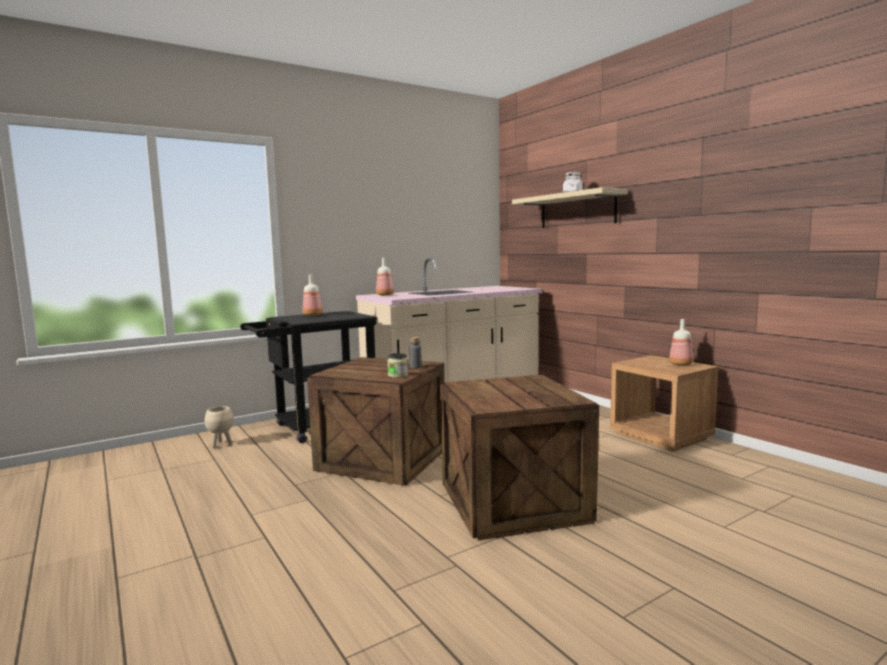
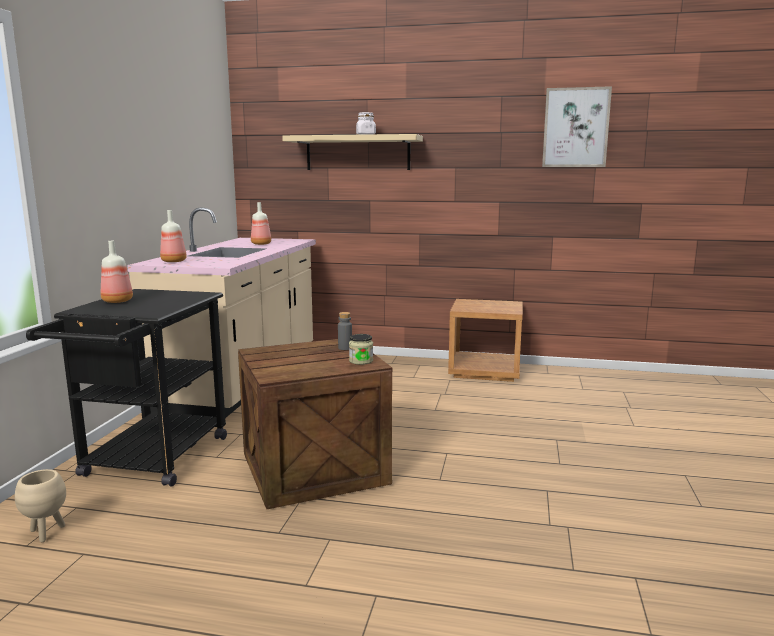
camera: 45 degrees left, 5 degrees up
(514, 502) = (501, 460): crate -> none
(681, 364) = (498, 303): bottle -> bottle (261, 244)
(784, 161) = (575, 127): none -> picture

